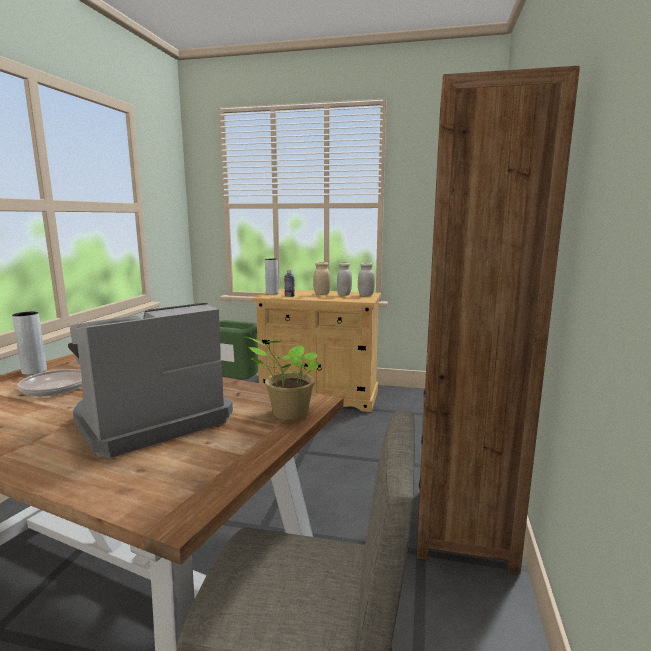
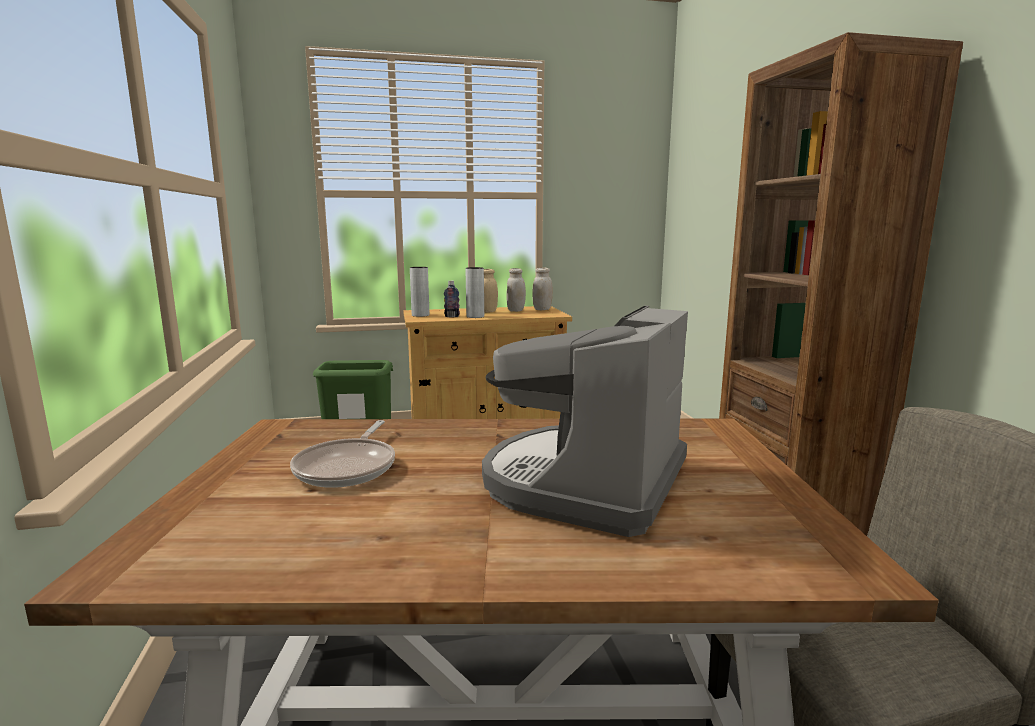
camera: 25 degrees left, 0 degrees up
(34, 371) = (251, 455): grey vase -> grey vase (475, 316)
(287, 413) = (719, 443): potted plant -> none

